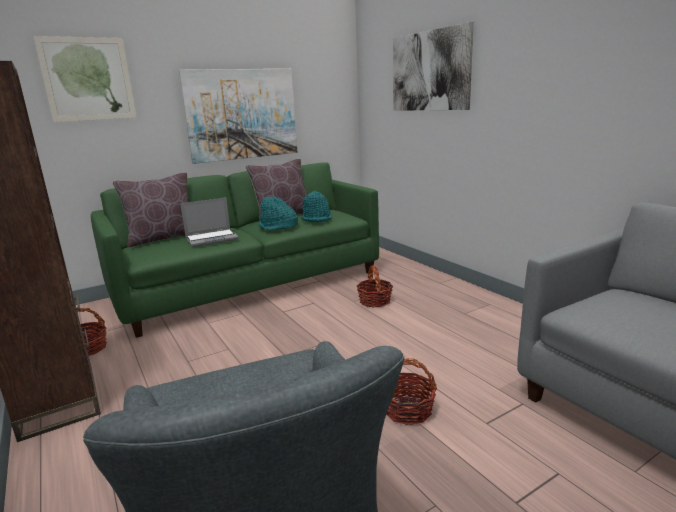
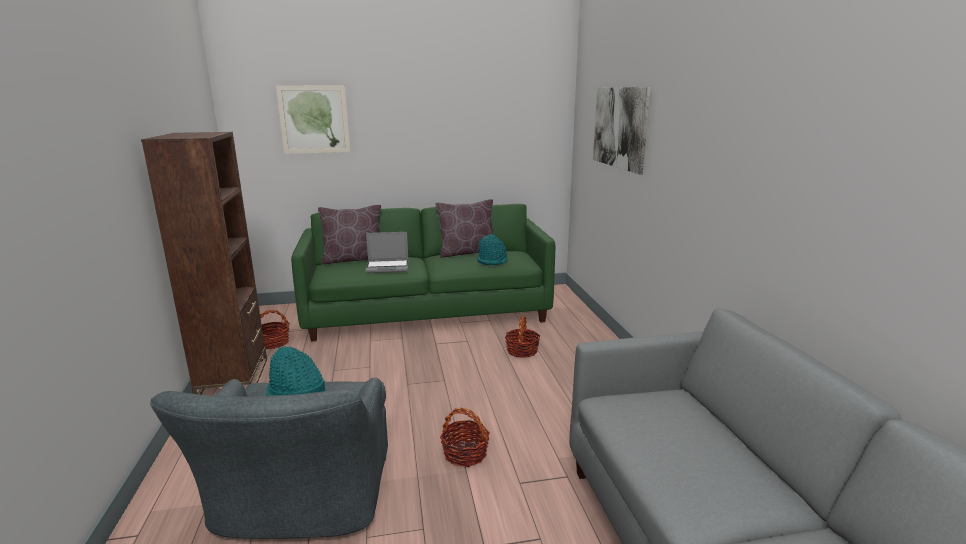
camera: 20 degrees right, 0 degrees up
(242, 114) = (446, 152): picture -> none
(278, 227) = (451, 264): turquoise hat -> turquoise hat (295, 393)

